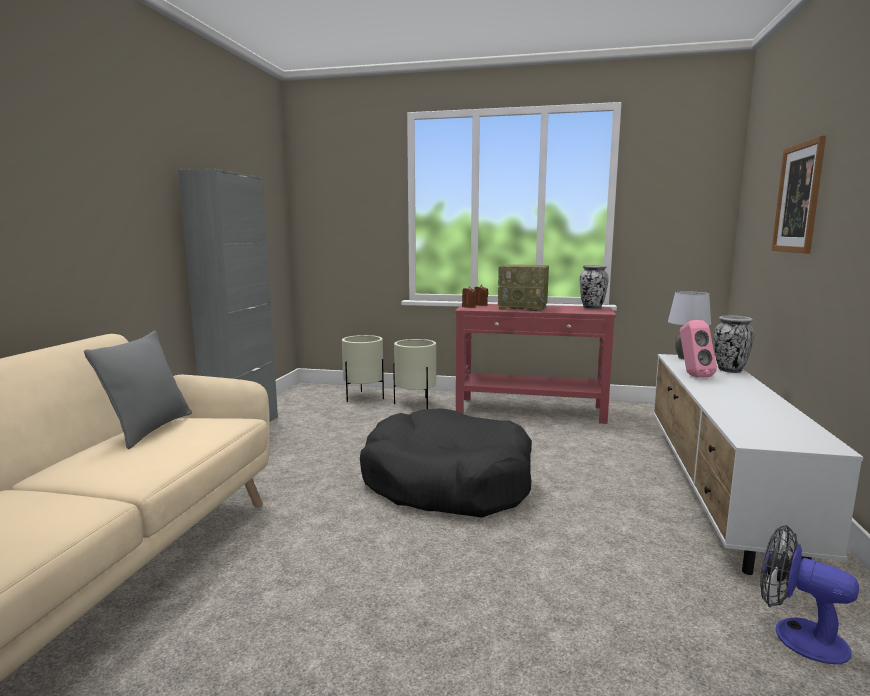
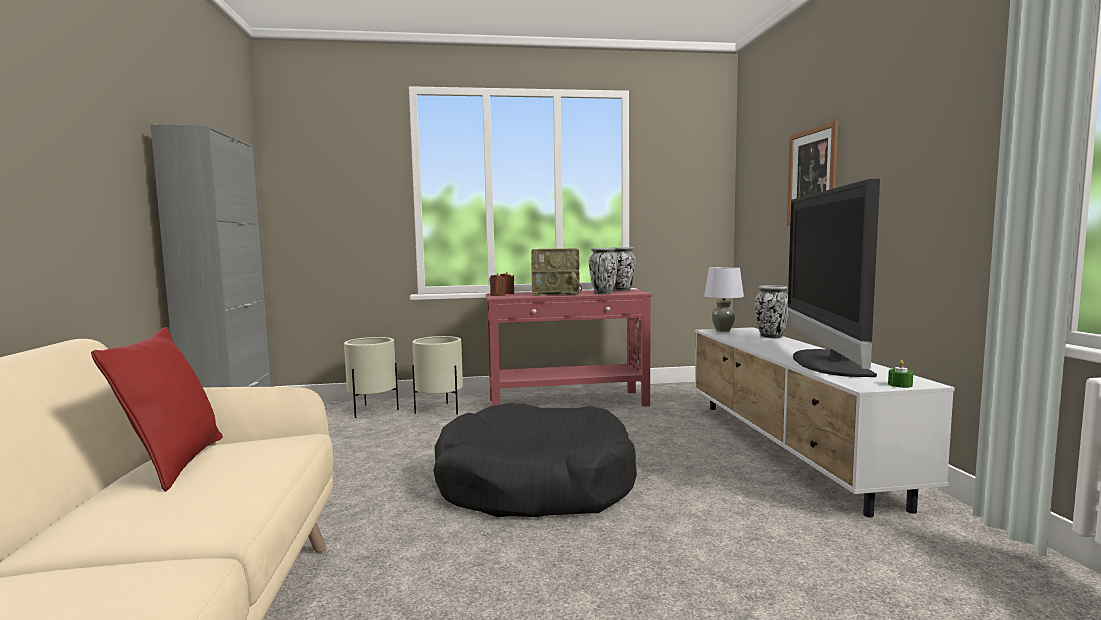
camera: 20 degrees left, 5 degrees down
(150, 429) = (175, 464): grey pillow -> red pillow
(567, 311) = (603, 293): none -> vase
(692, 375) = (747, 343): pink speaker -> none
(748, 408) = (826, 363): none -> television
(797, 445) = (900, 385): none -> green candle
(797, 635) = (947, 560): fan -> none

